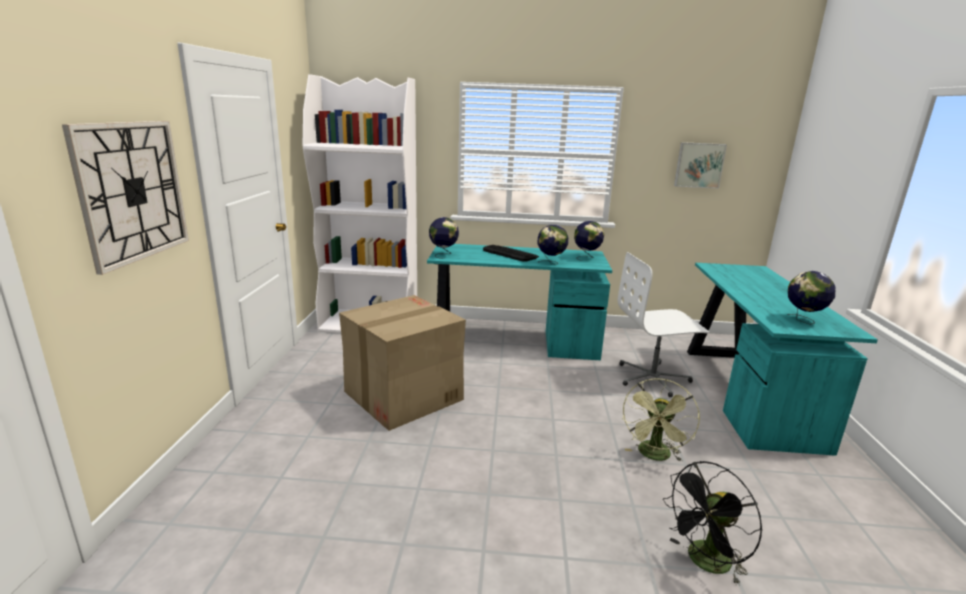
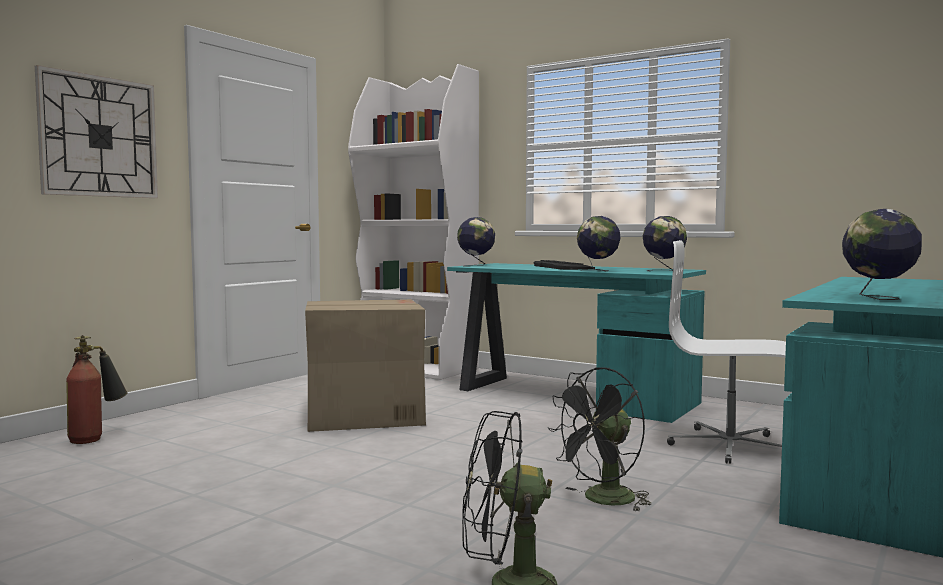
camera: 30 degrees right, 15 degrees down
(209, 492) = (96, 437): none -> fire extinguisher
(654, 456) = (602, 501): green fan -> black fan
(699, 165) = (861, 133): picture -> none

